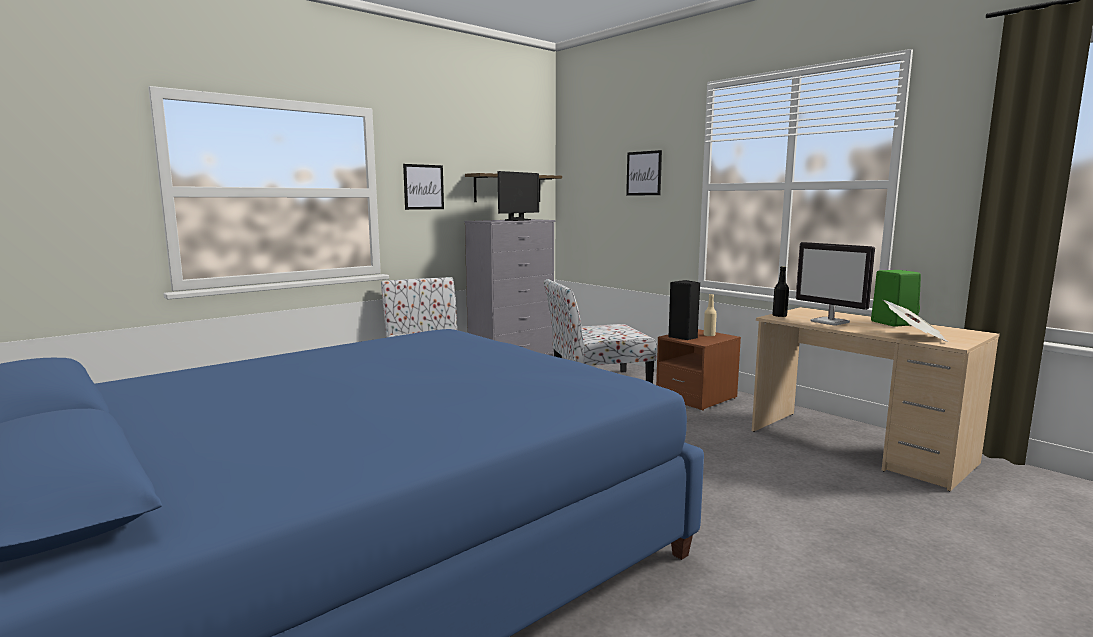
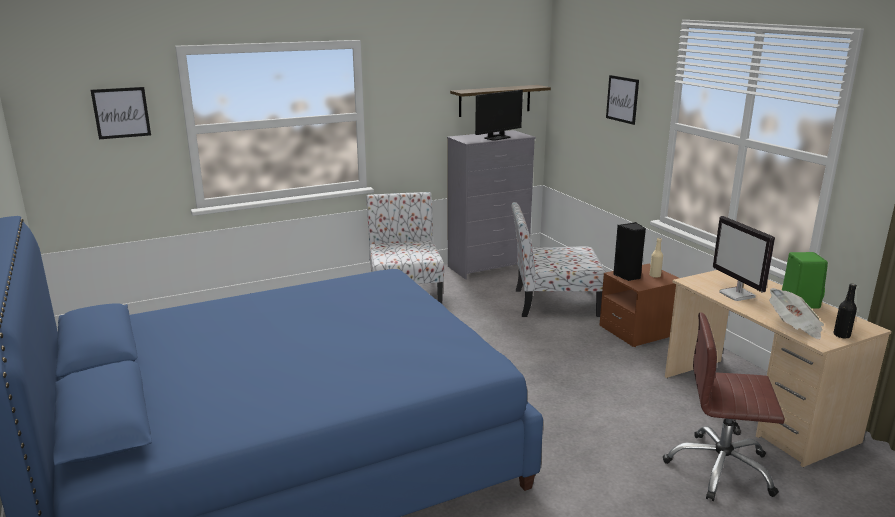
camera: 15 degrees right, 10 degrees up
(423, 187) = (408, 107): picture -> picture (121, 112)
(779, 316) = (697, 279): black bottle -> black bottle (841, 335)
(874, 504) = (720, 469): none -> brown office chair

